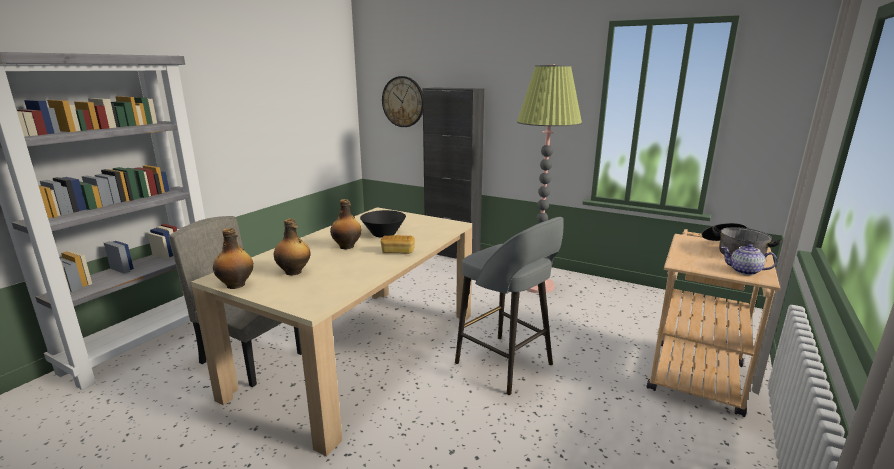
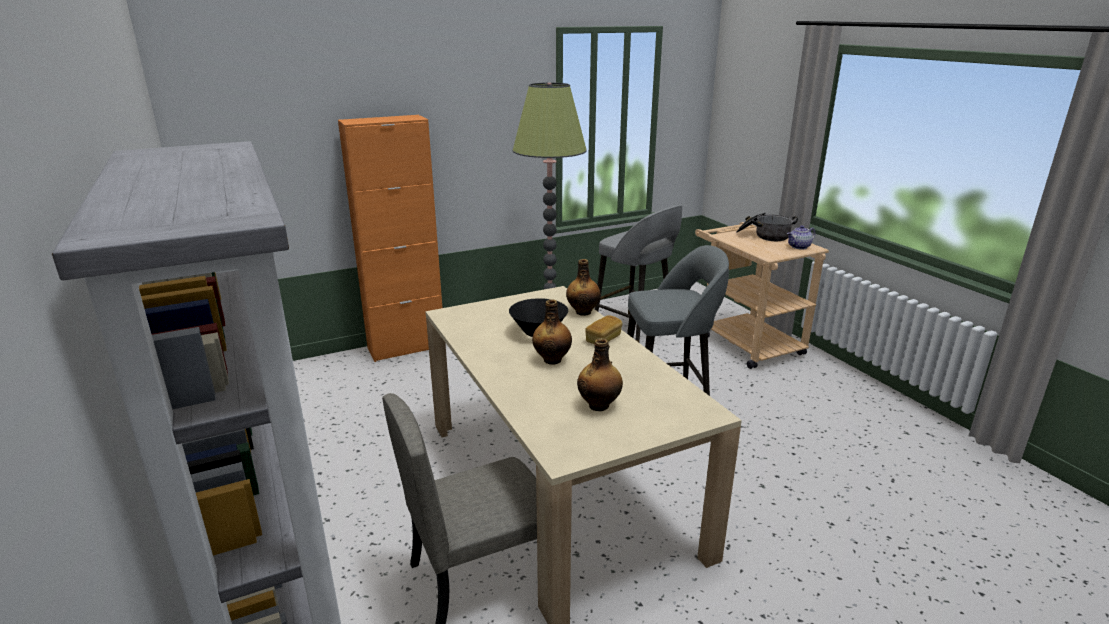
camera: 55 degrees left, 5 degrees up
(236, 285) = (602, 447): bottle -> bottle (583, 312)
(403, 102) = (274, 147): wall clock -> none
(452, 253) = (406, 347): black cabinet -> orange cabinet
(606, 312) = (634, 332): none -> grey stool

